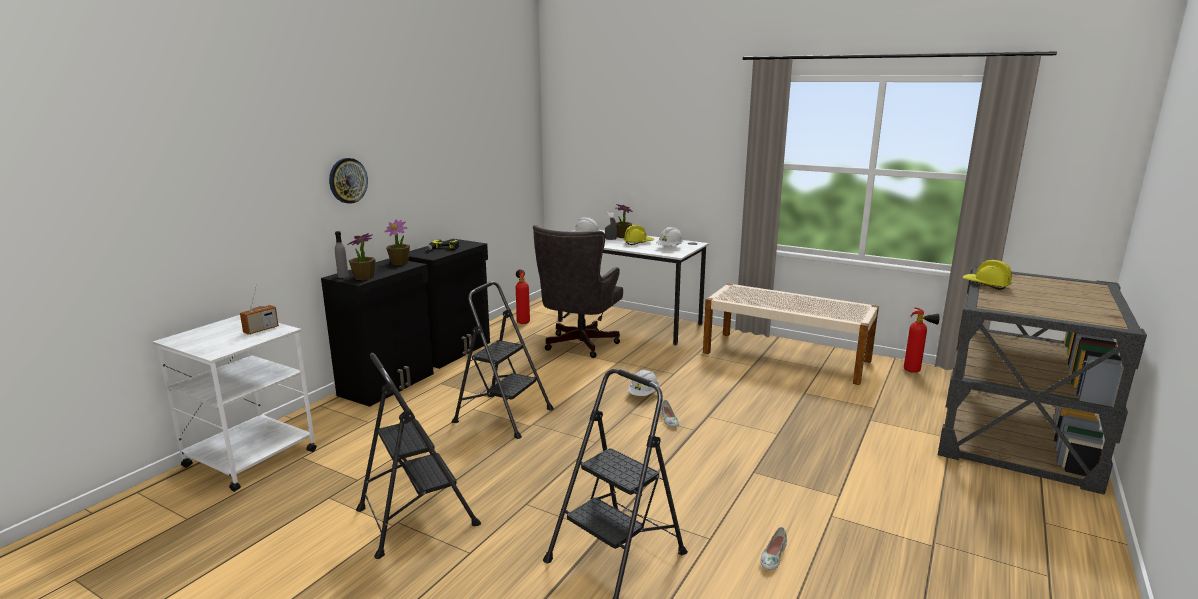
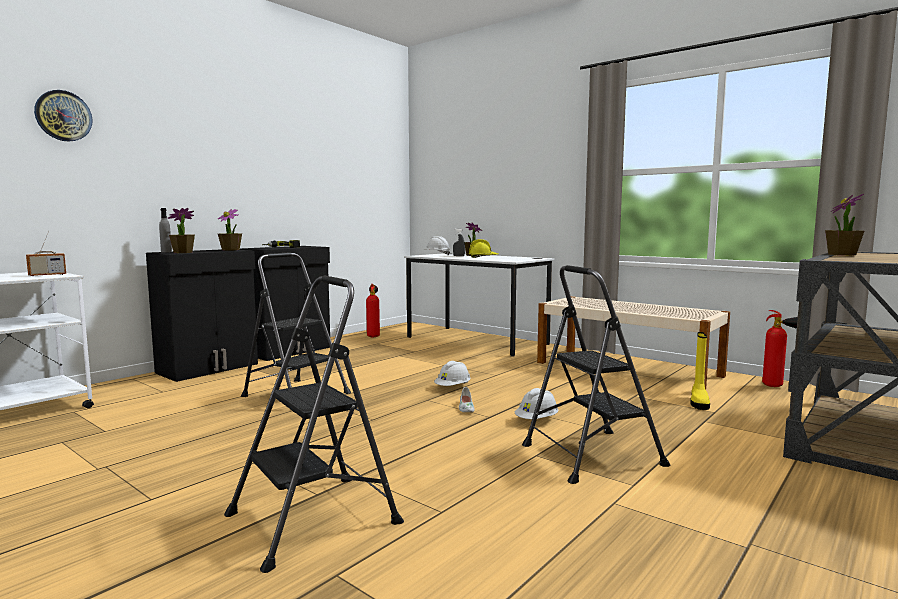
camera: 10 degrees right, 10 degrees down
(347, 180) = (186, 168): wall clock -> wall clock (63, 116)
(413, 517) = (125, 464): black step ladder -> black step ladder (588, 455)
(579, 346) = (414, 352): grey office chair -> none
(670, 247) = (511, 259): white hard hat -> white hard hat (537, 420)
(772, 556) = (512, 537): white shoe -> none
(858, 396) = (698, 402): none -> yellow boot
(986, 284) = (842, 254): yellow hard hat -> potted plant

